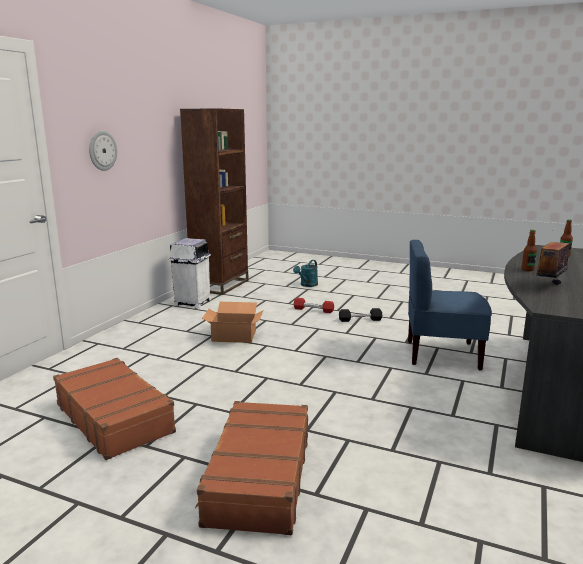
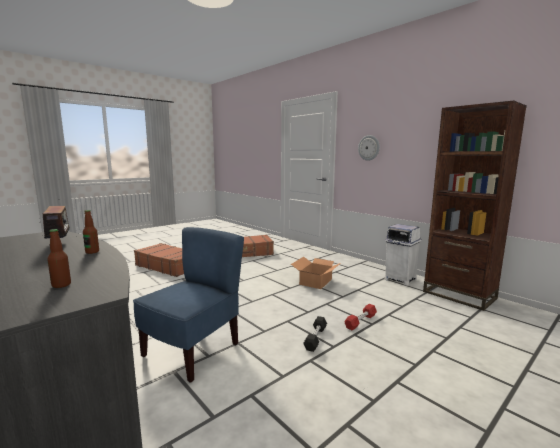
camera: 115 degrees right, 5 degrees down
(307, 285) = (467, 342): turquoise watering can -> none

